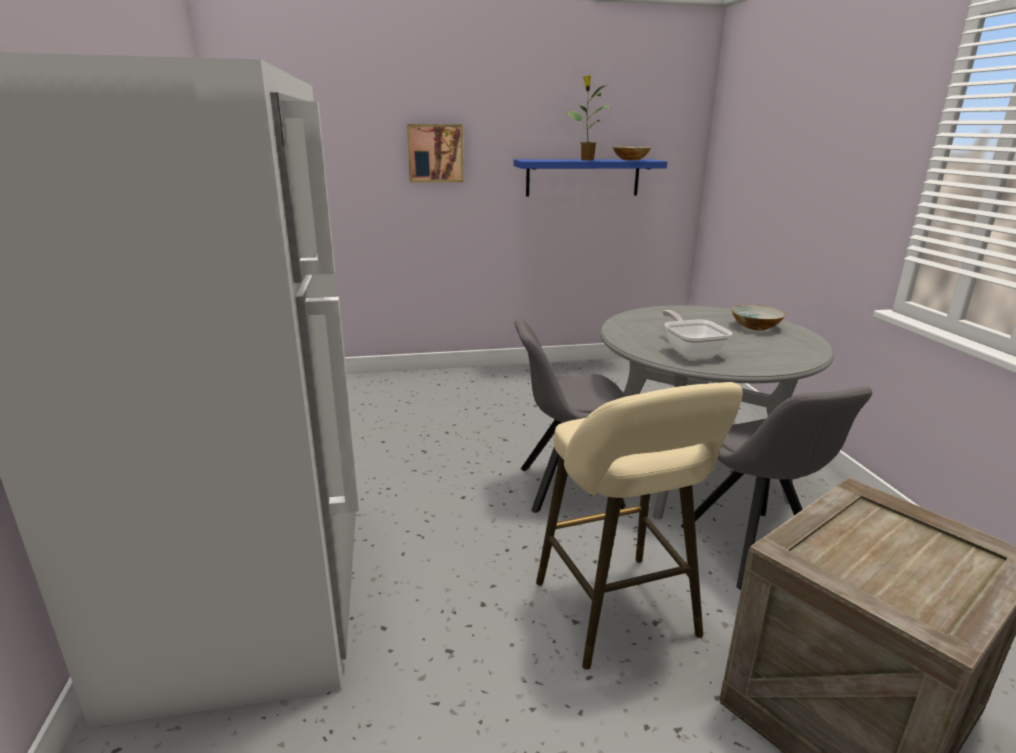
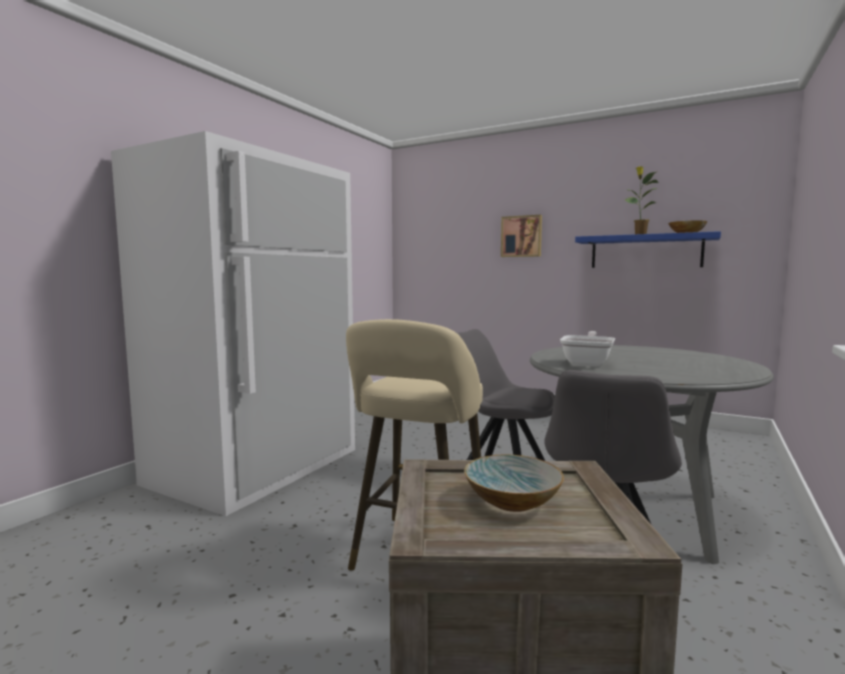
camera: 40 degrees right, 15 degrees down
(755, 326) = (706, 362): bowl -> bowl (513, 501)

